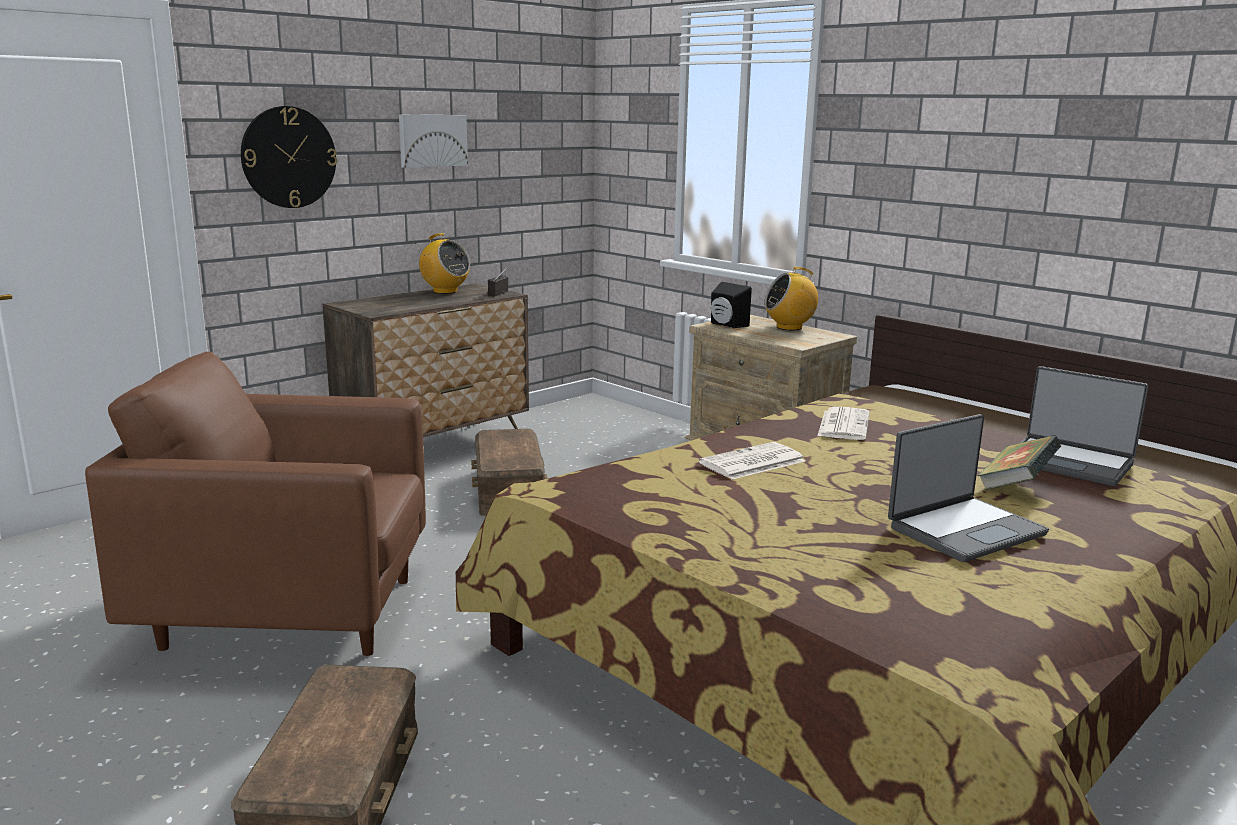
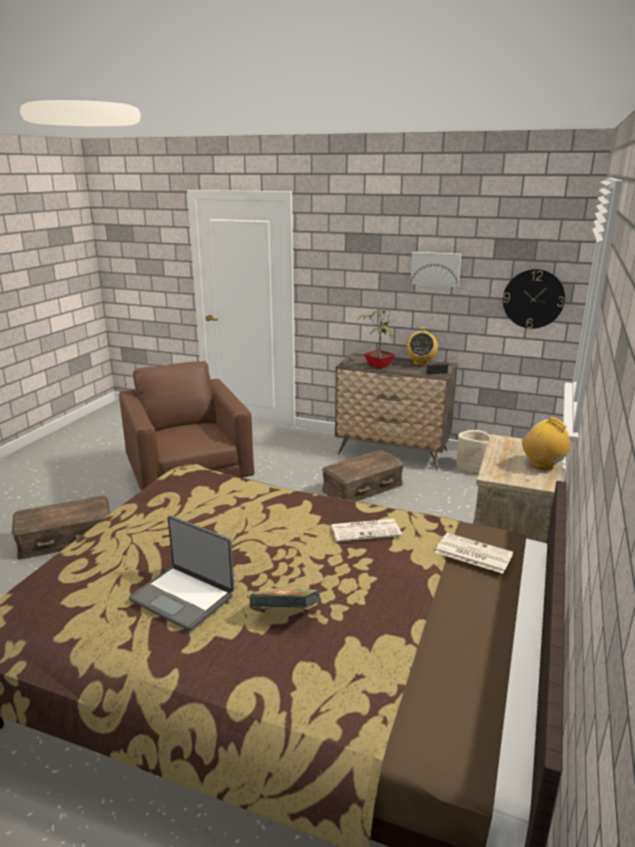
camera: 65 degrees right, 5 degrees up
(288, 157) = (343, 272): wall clock -> wall clock (533, 299)
(414, 304) = (378, 365): none -> potted plant
(543, 424) = (472, 468): none -> beige planter
(726, 325) = (511, 444): black speaker -> none
(752, 463) = (257, 512): newspaper -> newspaper (472, 553)
(1069, 462) = (366, 639): laptop -> none

